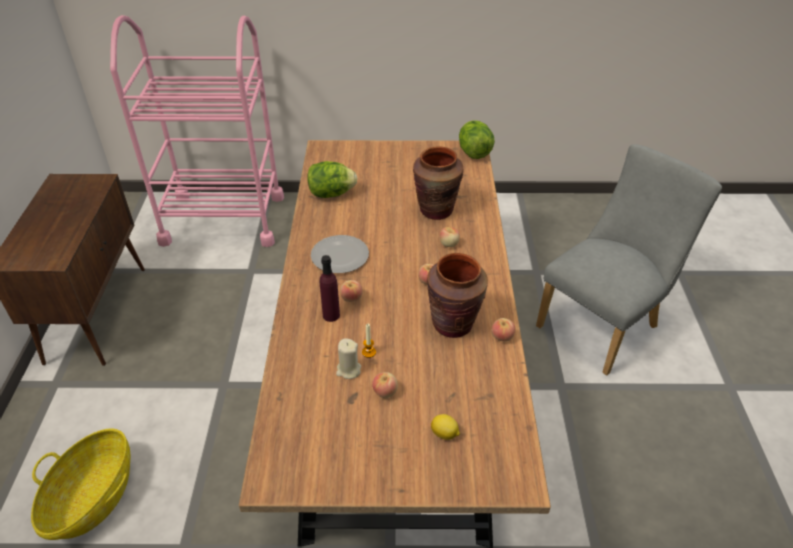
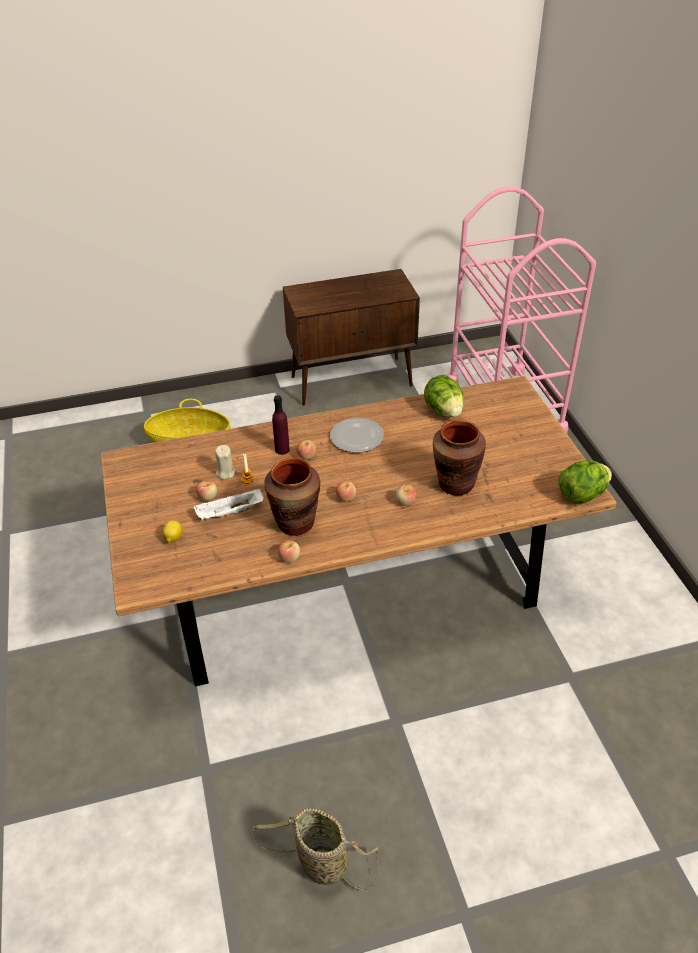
camera: 75 degrees right, 0 degrees up
(419, 375) = (230, 513): none -> white tray
(603, 323) = (514, 758): grey chair -> none
(694, 471) = (319, 863): none -> basket

